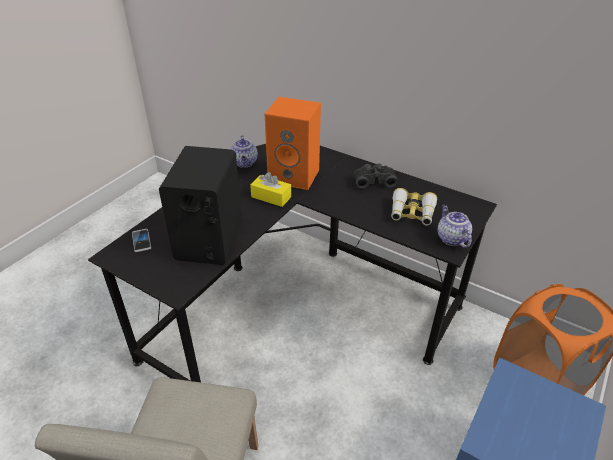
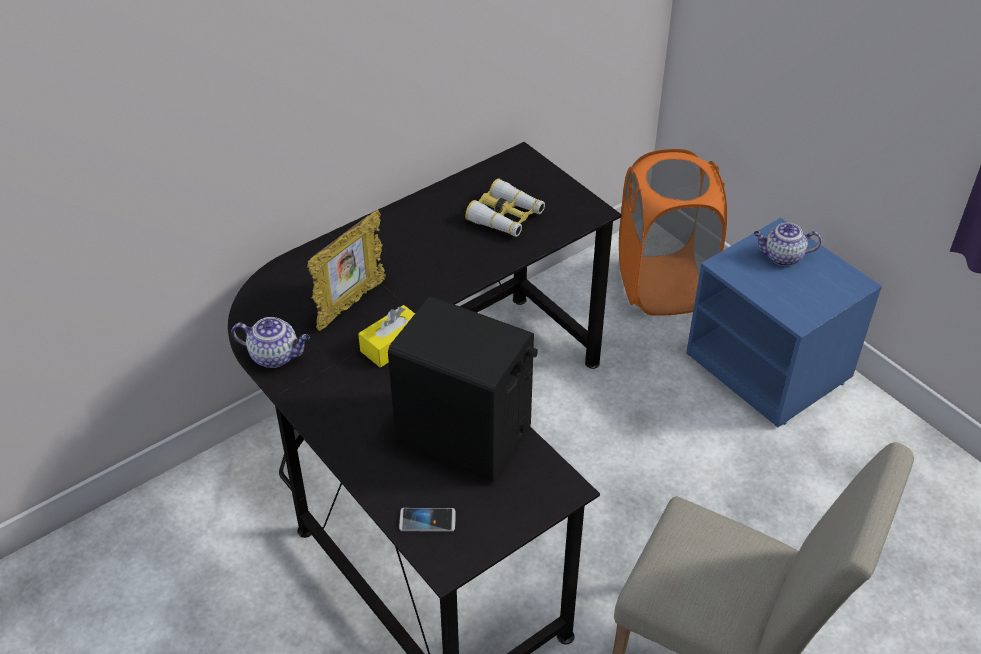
camera: 70 degrees left, 5 degrees up
(295, 175) = (350, 304): orange speaker -> picture frame
(374, 180) = (413, 227): black binoculars -> none
(451, 238) = (571, 202): teapot -> teapot (782, 257)

